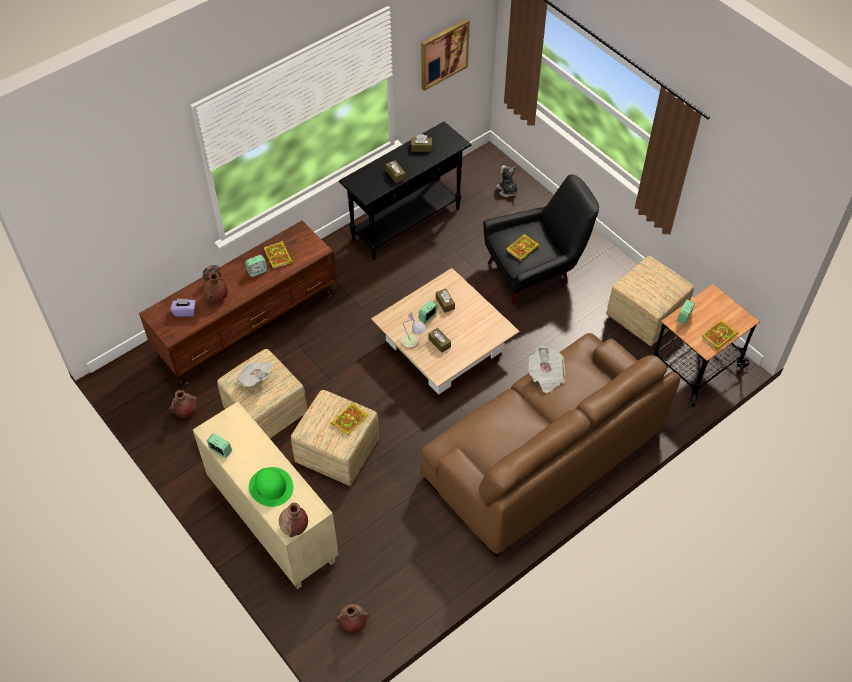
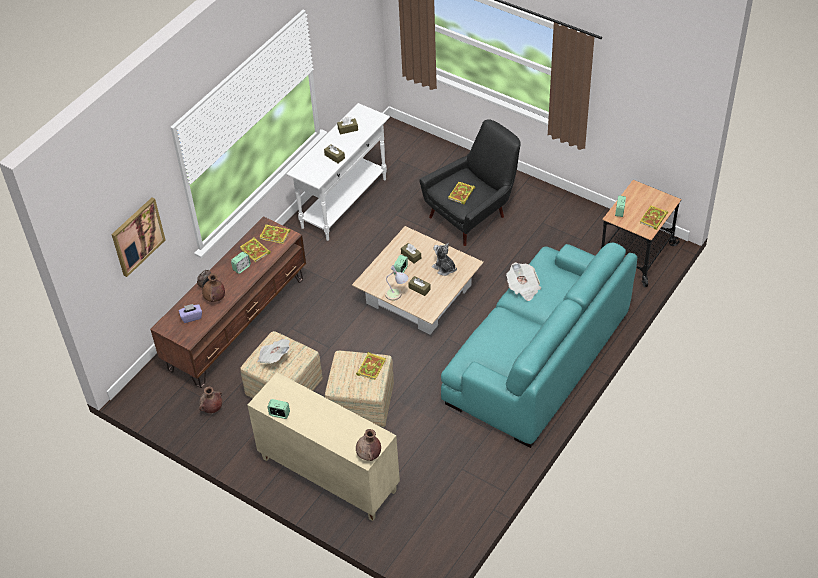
camera: 15 degrees left, 5 degrees down
(271, 487) = (335, 430): green hat -> none
(306, 244) = (275, 235): none -> book
(352, 623) = (431, 533): brown vase -> none
(407, 223) = (344, 203): black console table -> white console table
(443, 54) = (347, 43): picture -> picture (137, 236)
(507, 190) = (422, 153): plush toy -> plush toy (444, 268)
(543, 454) = (537, 357): brown sofa -> turquoise sofa
(645, 317) = (580, 227): ottoman -> none

